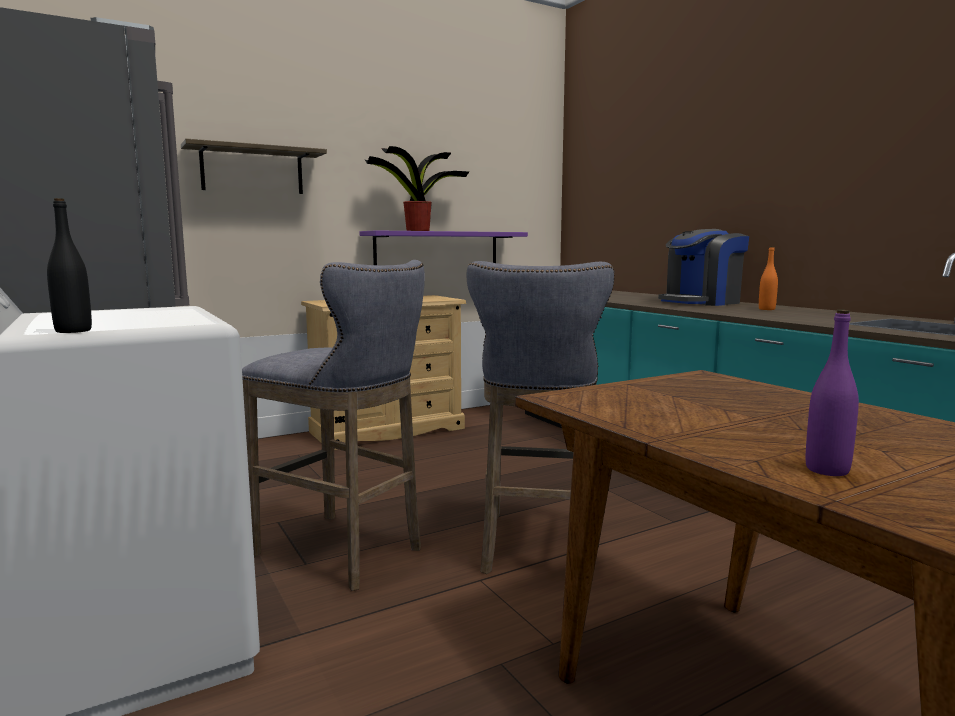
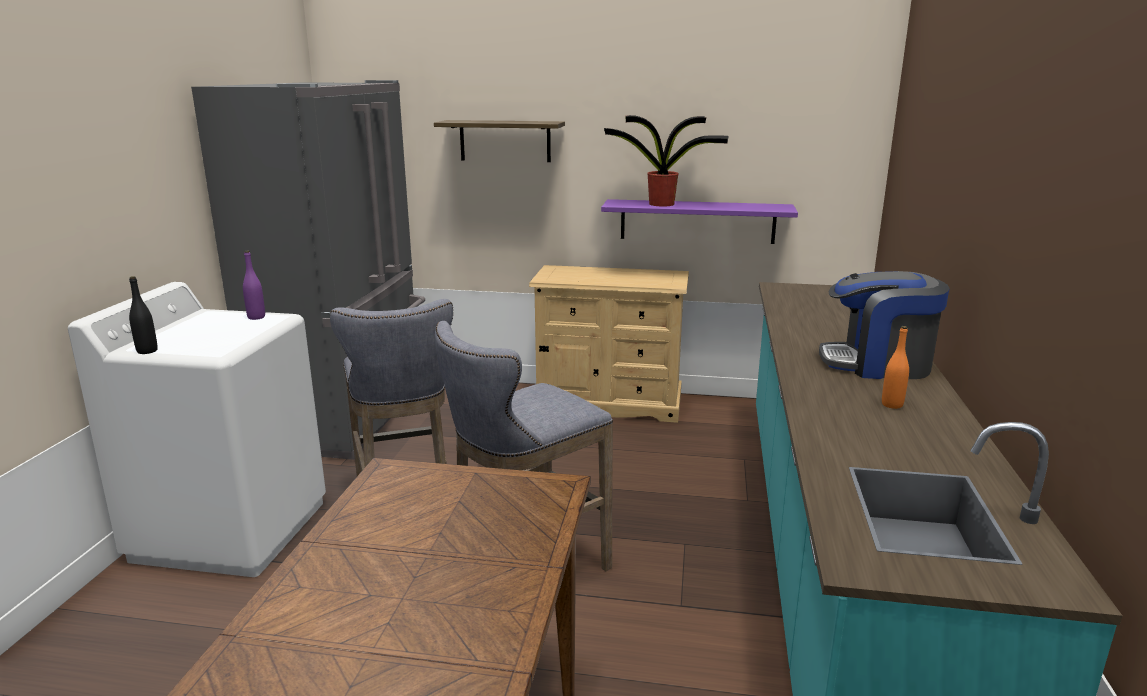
camera: 40 degrees right, 10 degrees up
(827, 470) = (303, 615): purple bottle -> purple bottle (256, 317)

